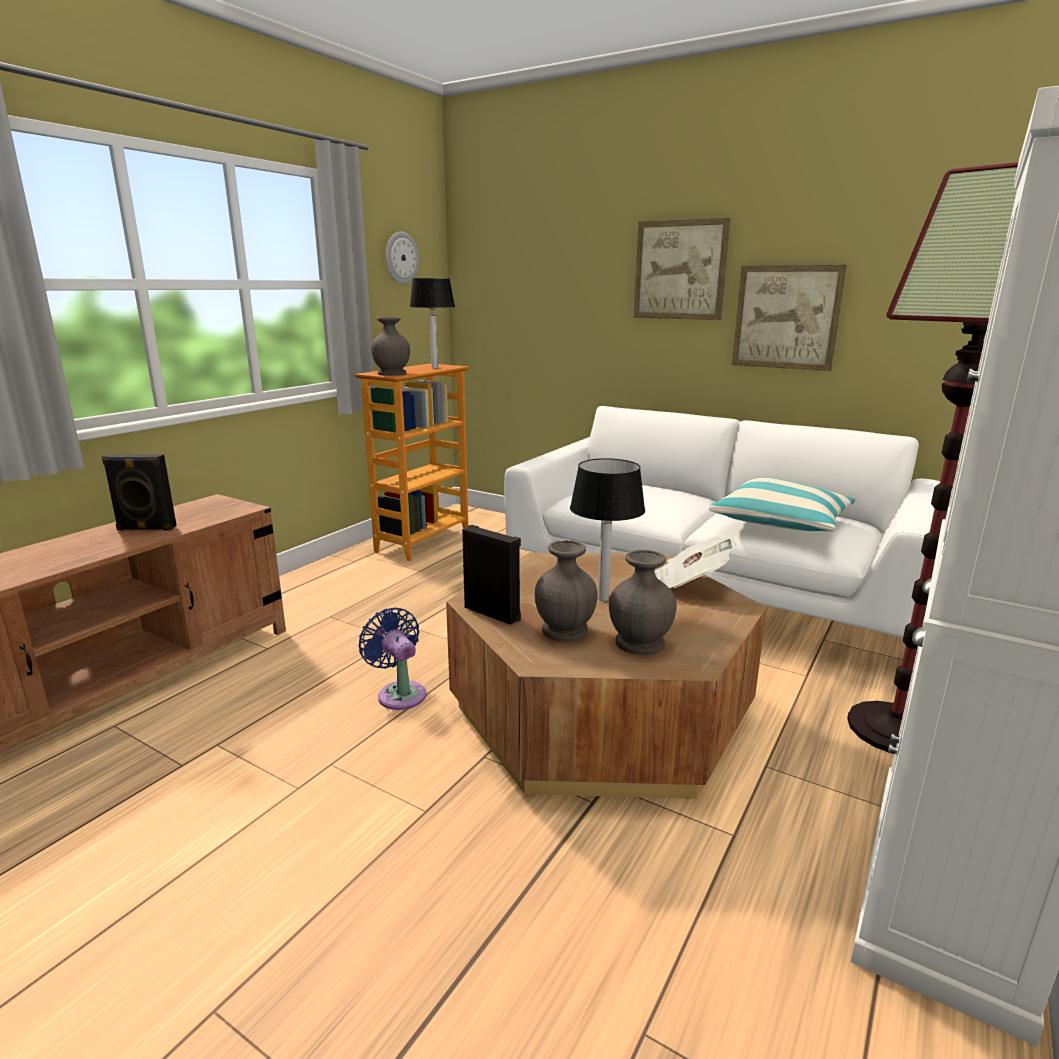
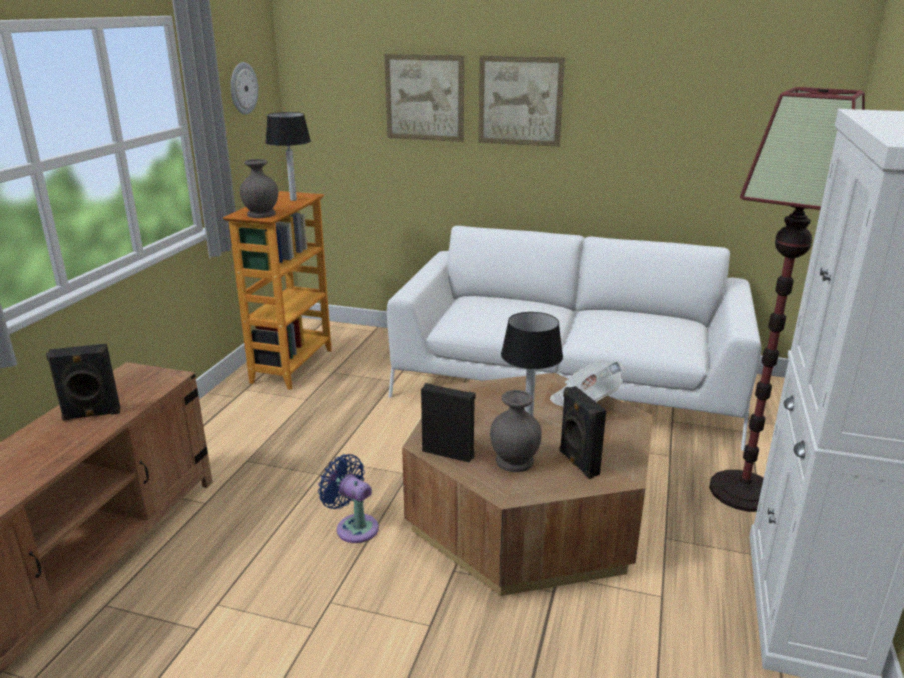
camera: 15 degrees left, 5 degrees up
(641, 643) = (577, 463): grey vase -> black speaker
(781, 522) = (635, 330): pillow -> none
(786, 317) = (616, 145): picture -> picture (424, 97)

